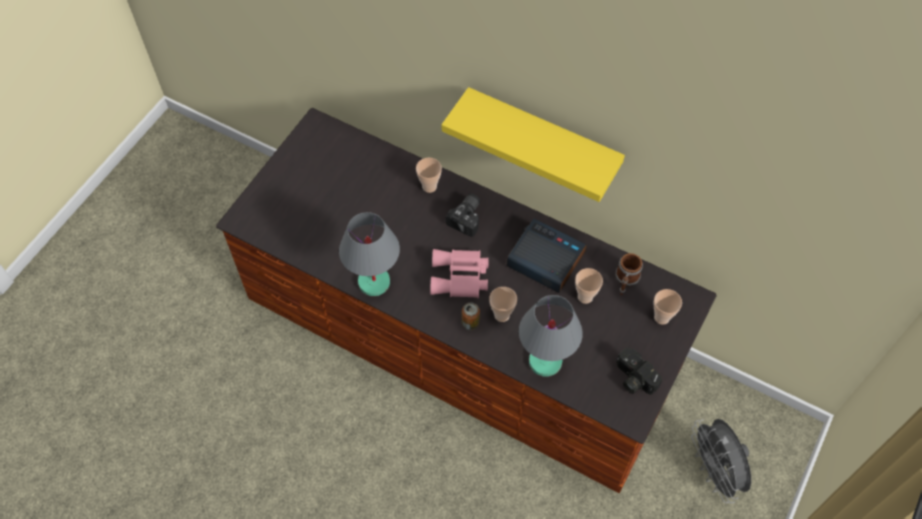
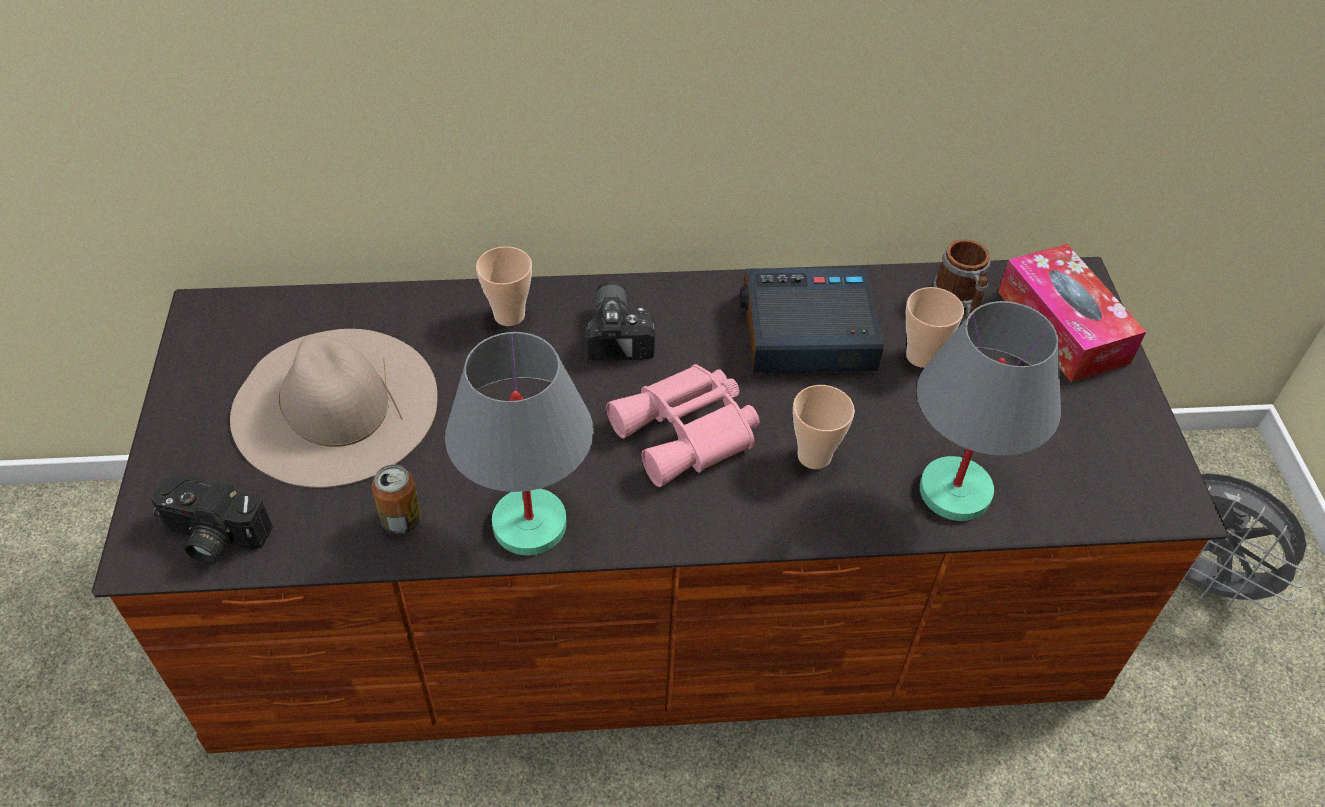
camera: 35 degrees left, 10 degrees down
(337, 193) = (335, 404): none -> beige hat
(470, 323) = (771, 499): can -> can (401, 520)
(542, 139) = (726, 83): yellow shelf -> none
(633, 378) = (1113, 440): camera -> camera (212, 537)
(662, 317) = (1062, 327): cup -> tissue box

